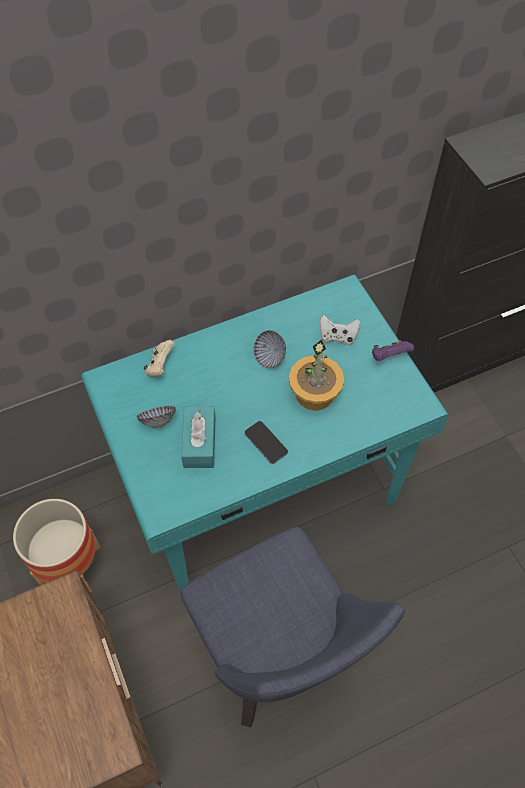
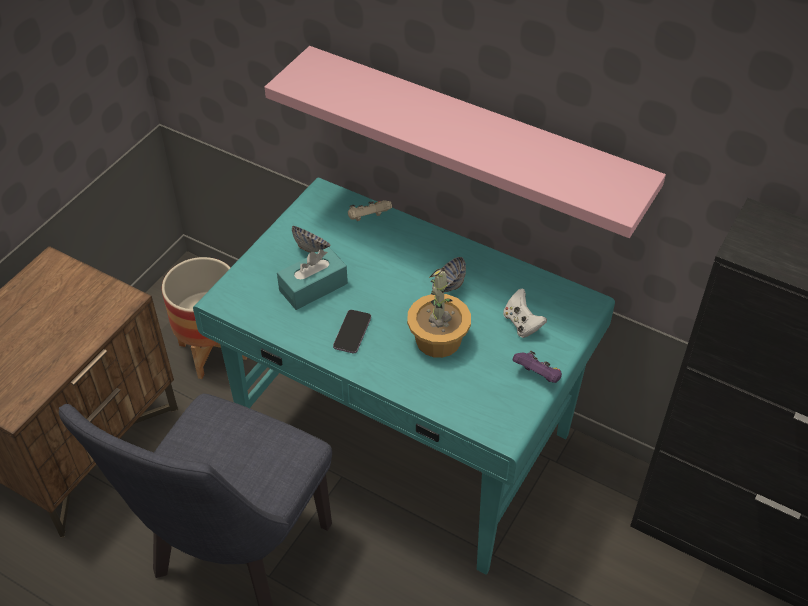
camera: 55 degrees right, 10 degrees down
(221, 242) = (474, 138): none -> pink shelf

